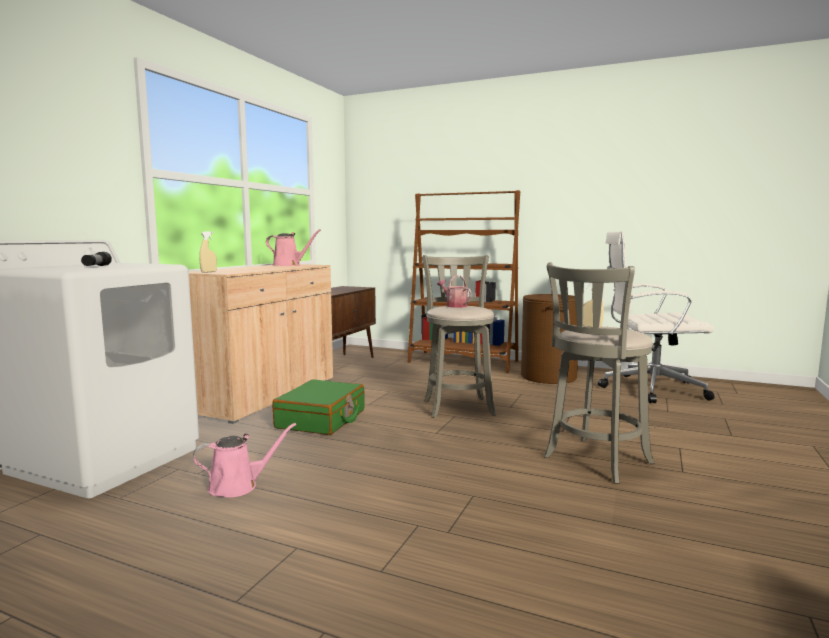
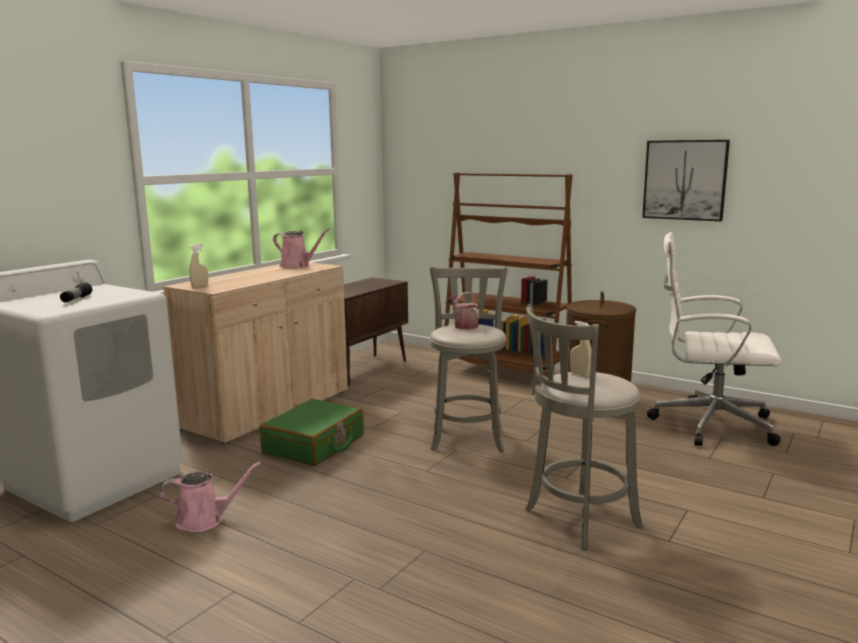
camera: 10 degrees right, 5 degrees up
(610, 195) = (685, 180): none -> picture

